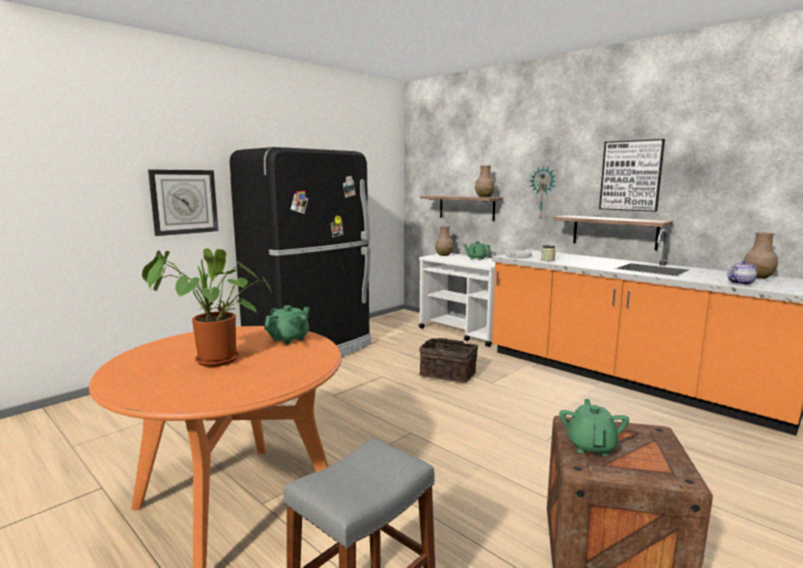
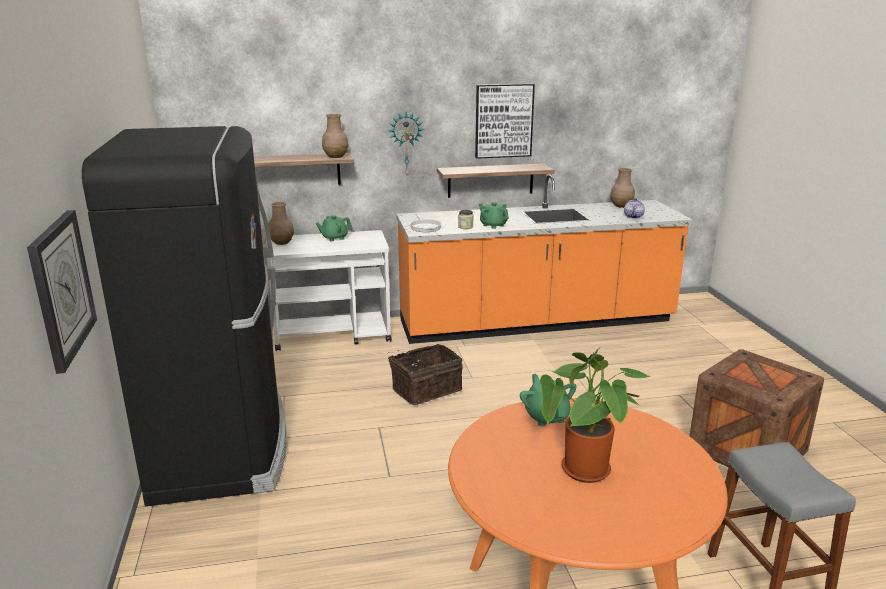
camera: 55 degrees left, 10 degrees up
(591, 446) = (754, 383): green teapot -> green teapot (493, 225)

